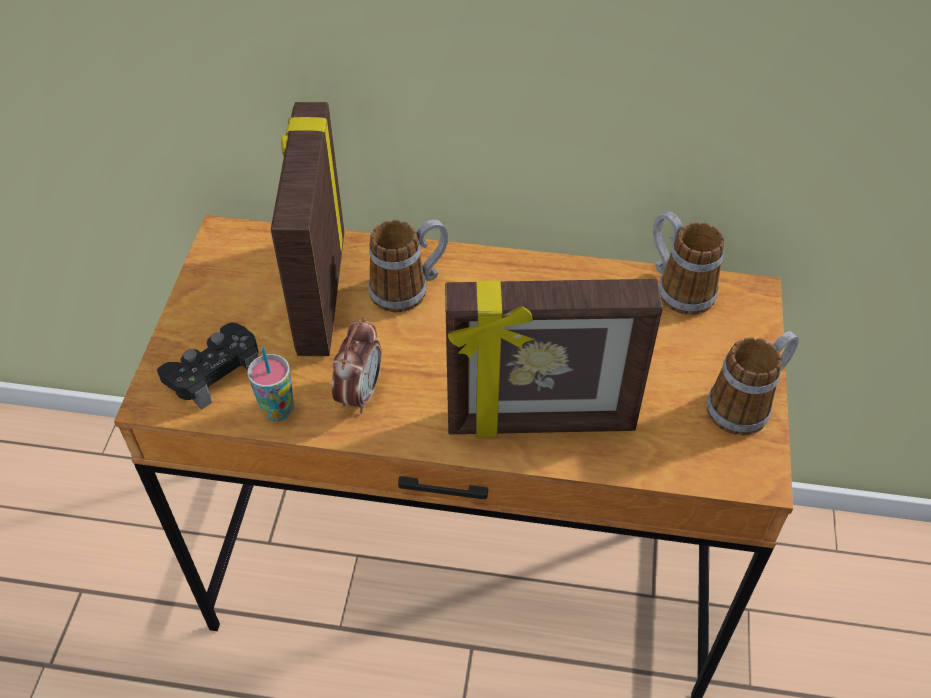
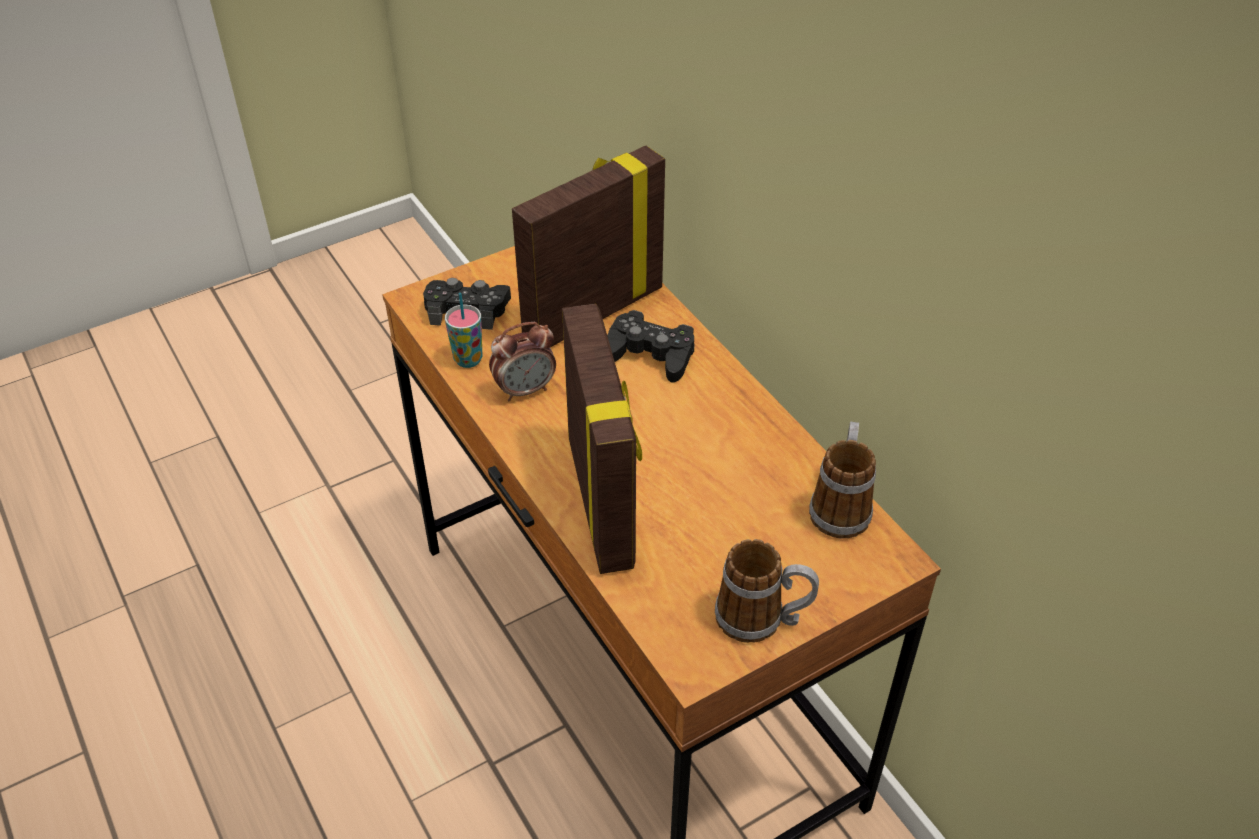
camera: 50 degrees right, 5 degrees down
(409, 288) = (650, 354): mug -> black game controller
(541, 423) = (603, 502): picture frame -> picture frame turned 150 degrees counterclockwise

